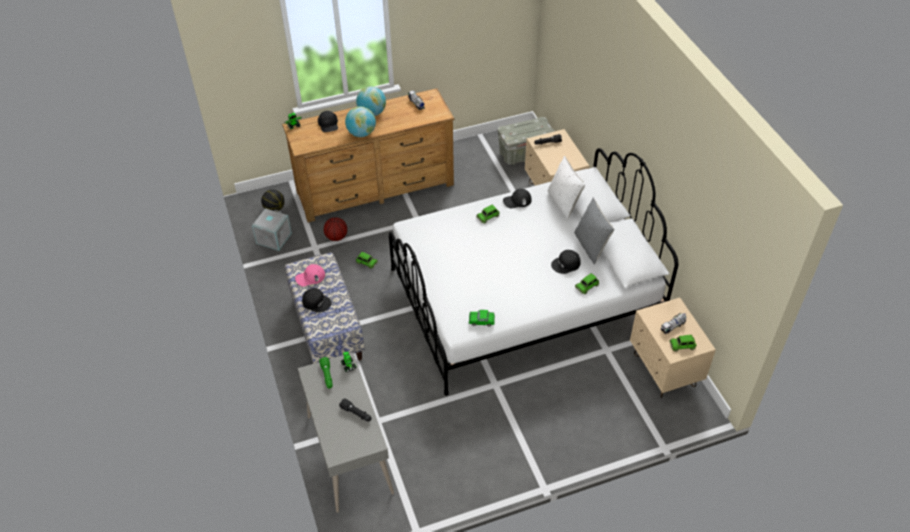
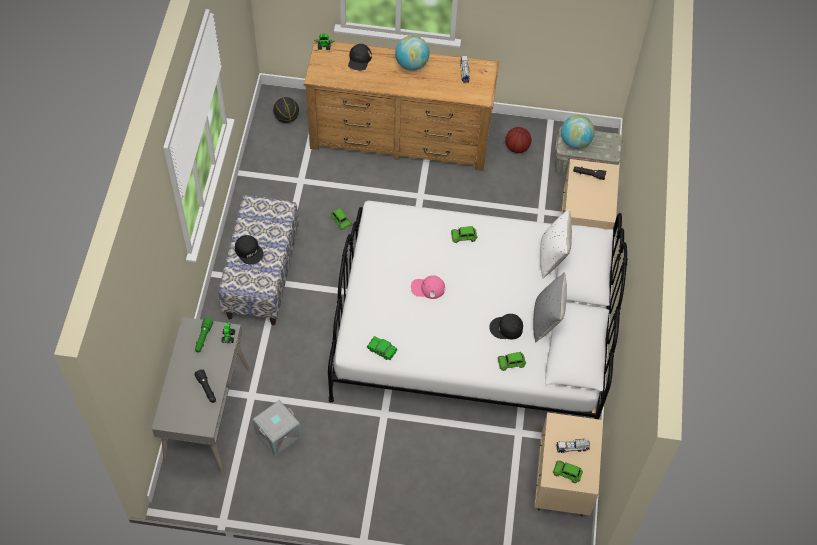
camera: 25 degrees right, 10 degrees up
(273, 238) = (267, 151): grey storage box -> grey storage box (278, 434)
(310, 277) = (259, 221): pink cap -> pink cap (428, 288)
(336, 237) = (328, 178): basketball -> basketball (517, 147)
(361, 133) = (386, 85): globe -> globe (575, 142)
(517, 201) = (505, 232): black cap -> none

